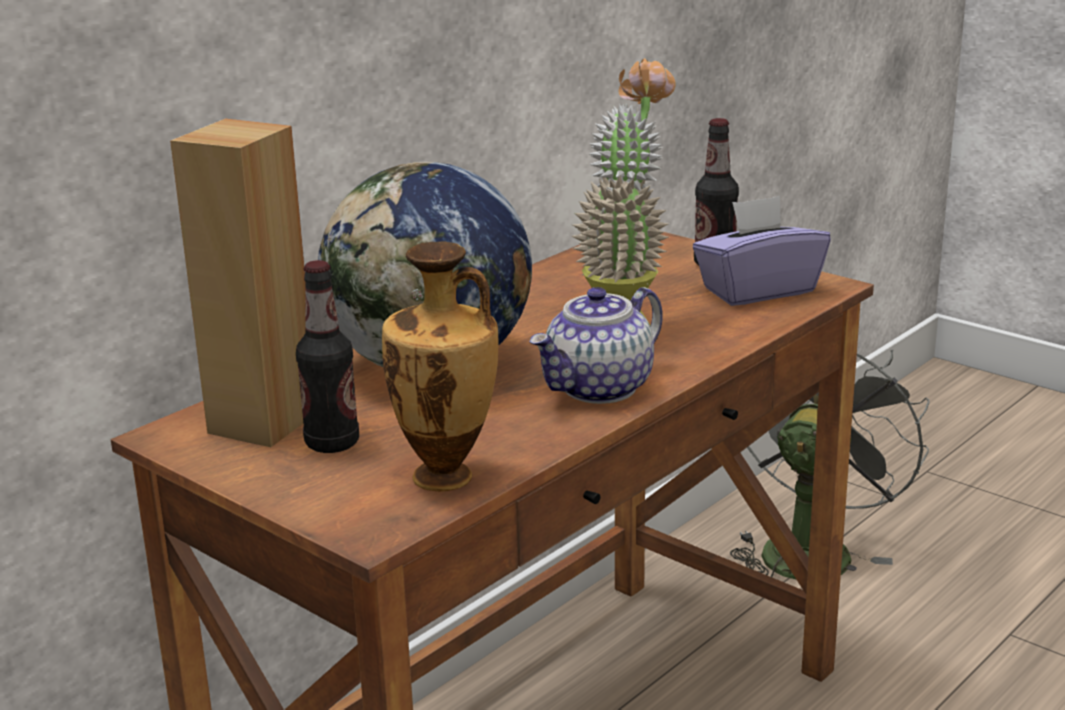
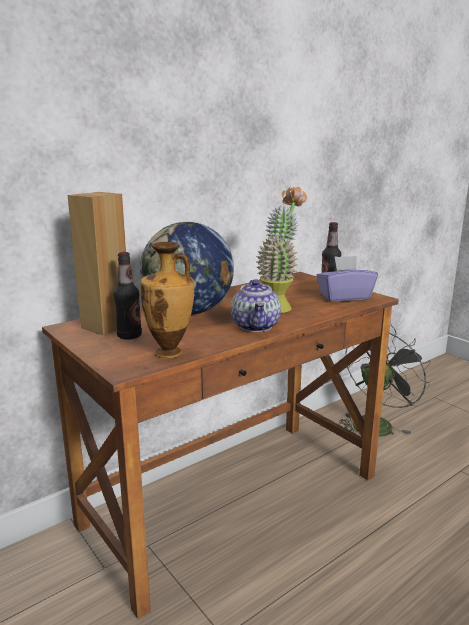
camera: 10 degrees right, 5 degrees down
(599, 389) = (256, 326): teapot -> teapot turned 60 degrees counterclockwise

